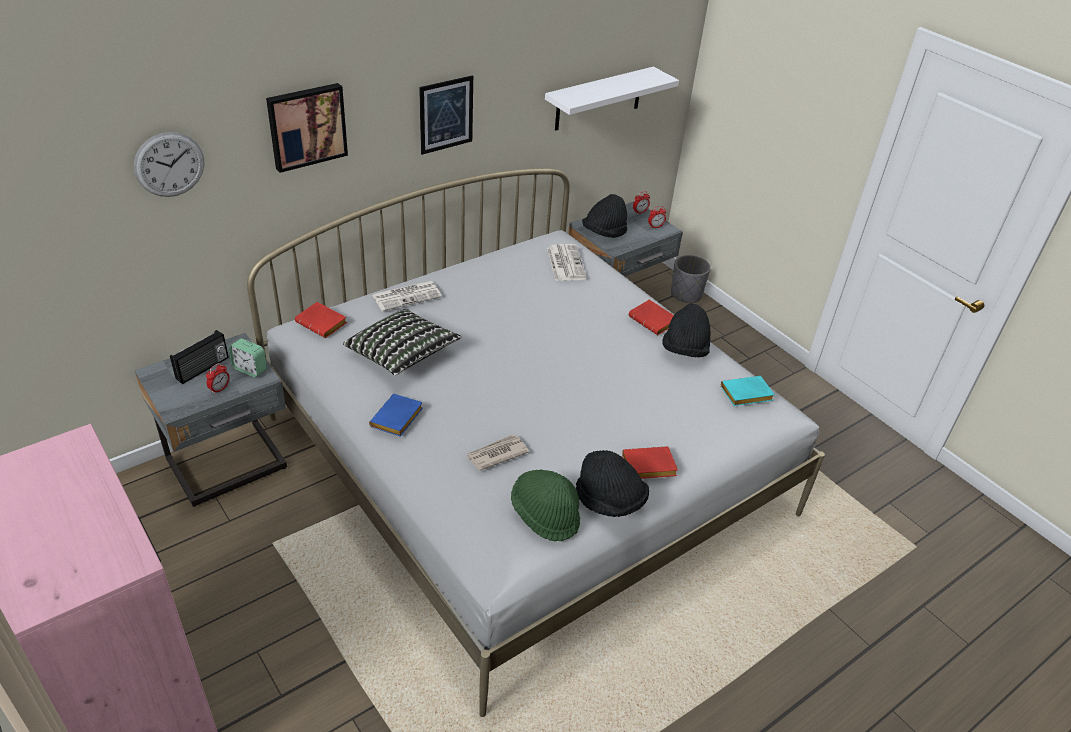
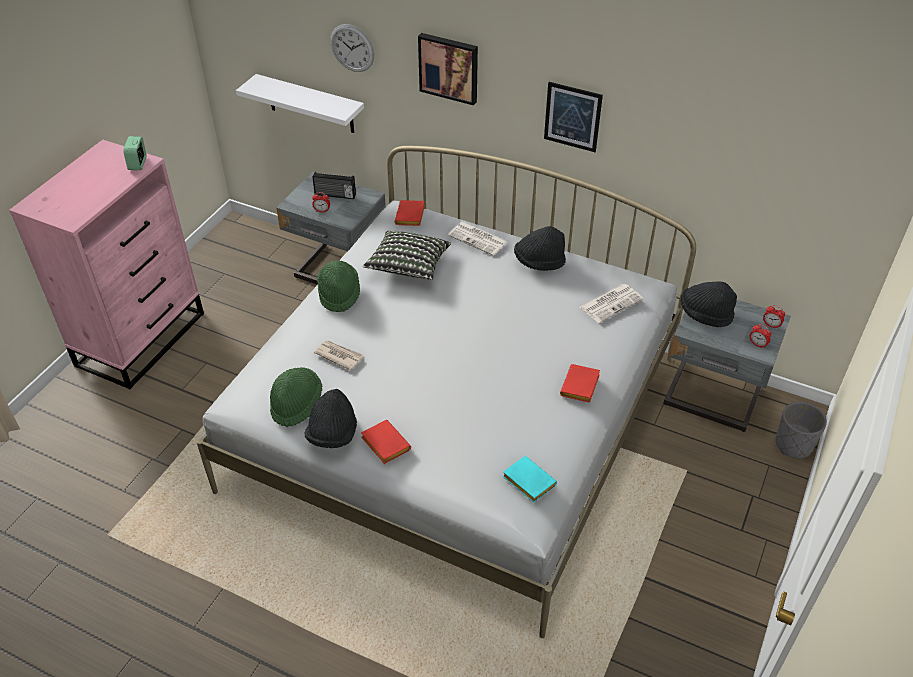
camera: 65 degrees right, 5 degrees up
(250, 369) = (350, 213): alarm clock -> alarm clock (138, 164)
(397, 420) = (339, 294): blue book -> green hat
(599, 99) = (752, 185): white shelf -> white shelf (310, 104)
(684, 350) = (557, 421): black hat -> black hat (539, 262)

